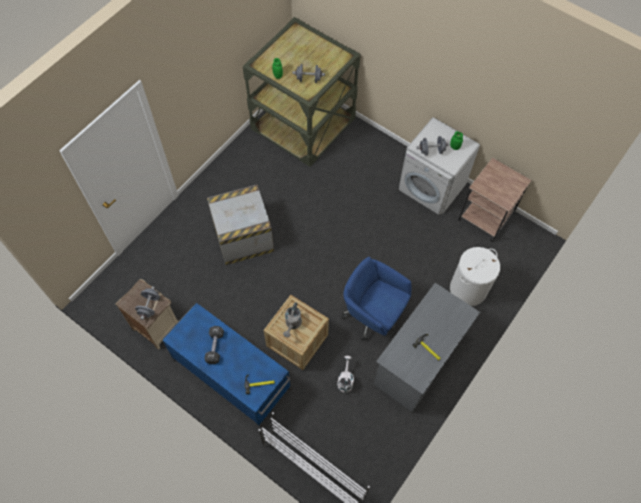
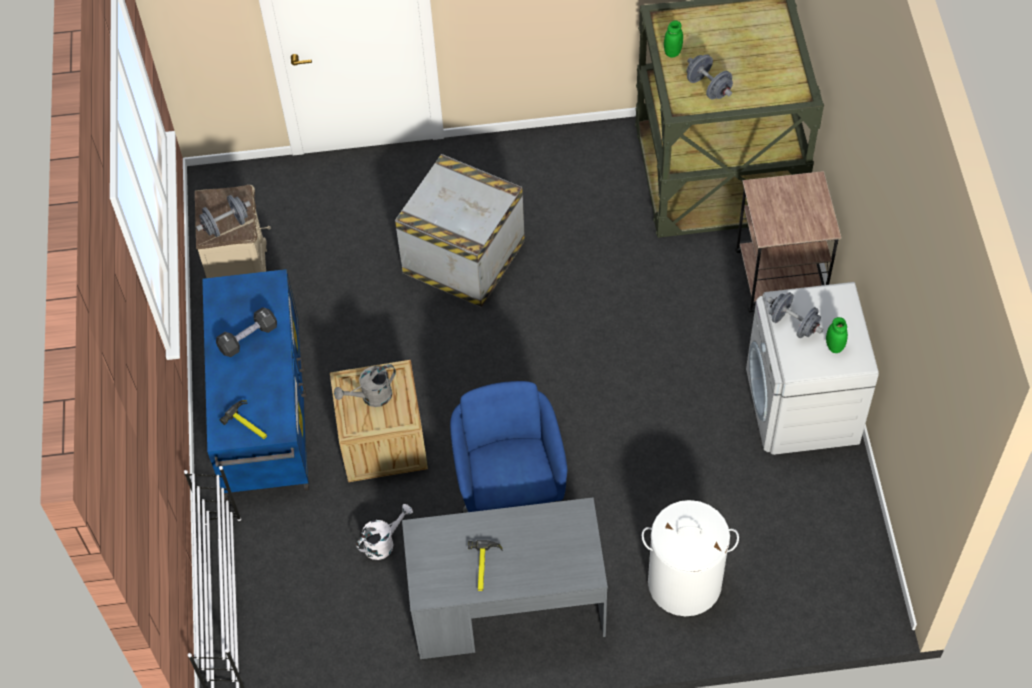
camera: 50 degrees right, 5 degrees down
(486, 217) = (832, 515): brown cart -> brown cart (780, 278)

